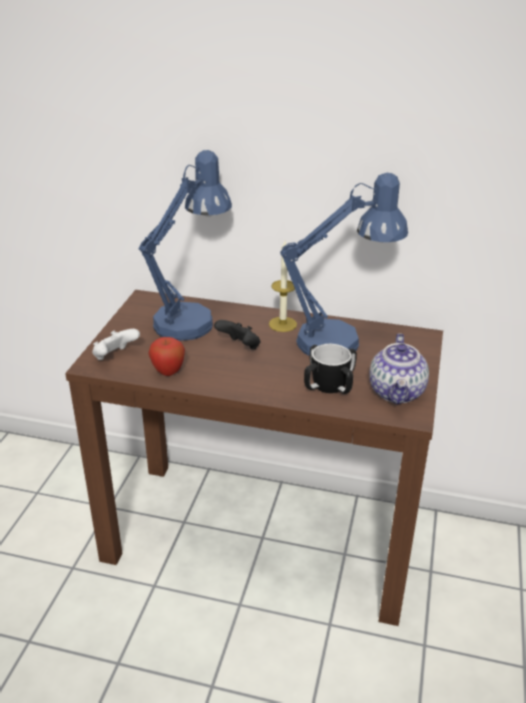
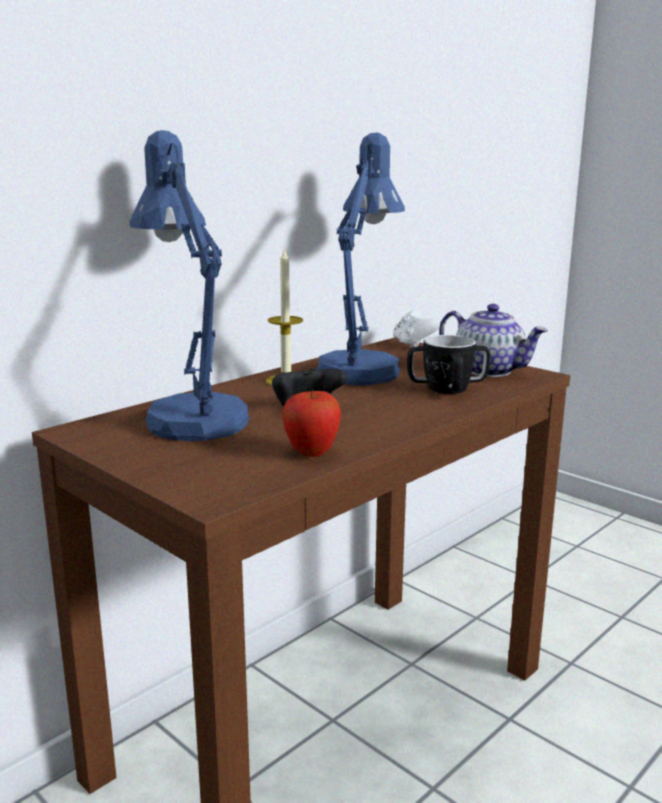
camera: 60 degrees left, 15 degrees down
(115, 357) = (215, 478): white game controller -> white game controller (413, 345)

